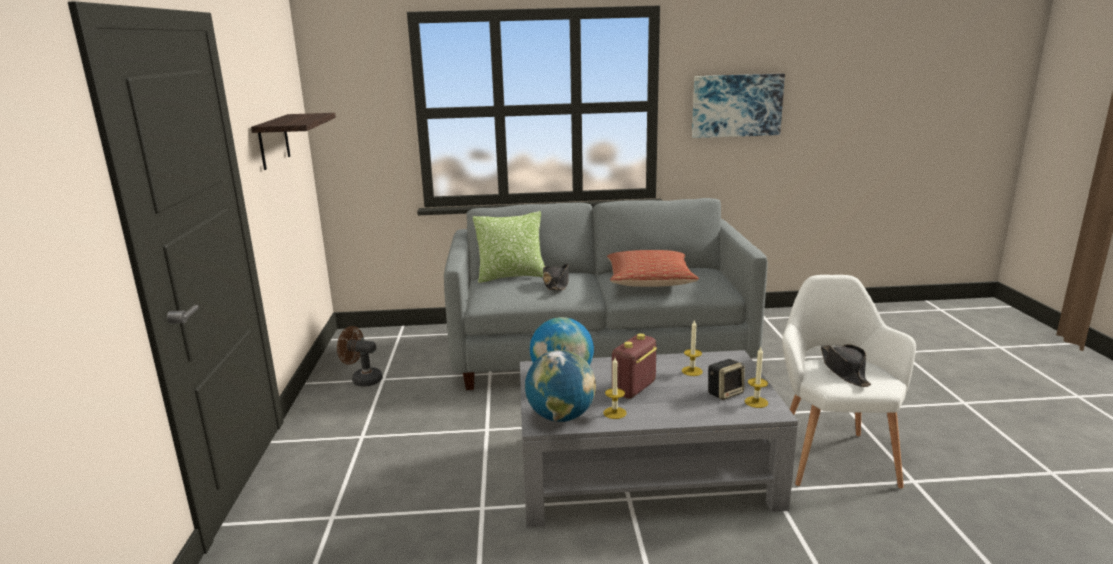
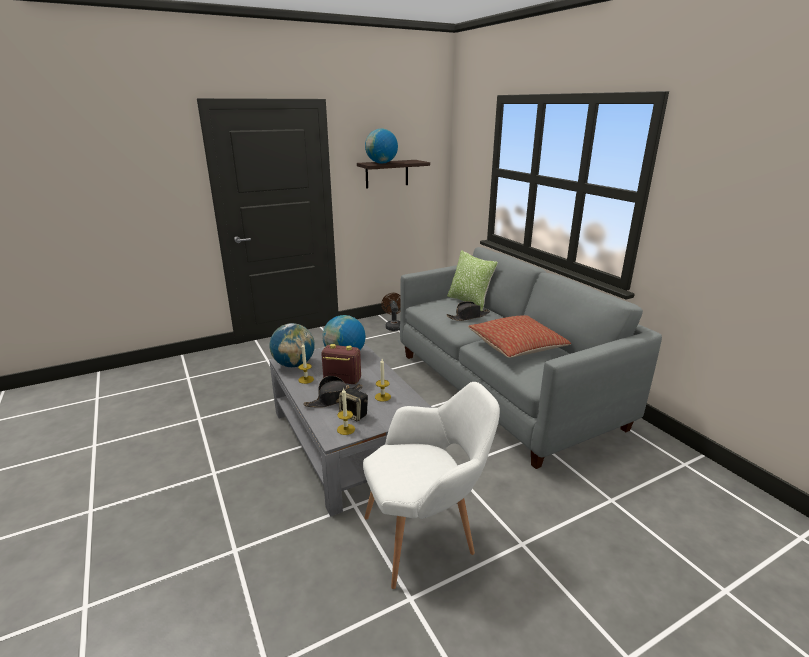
camera: 65 degrees right, 5 degrees up
(295, 121) = (381, 163): none -> globe
(736, 105) = (728, 216): picture -> none
(844, 371) = (413, 463): black hat -> black hat (334, 399)

